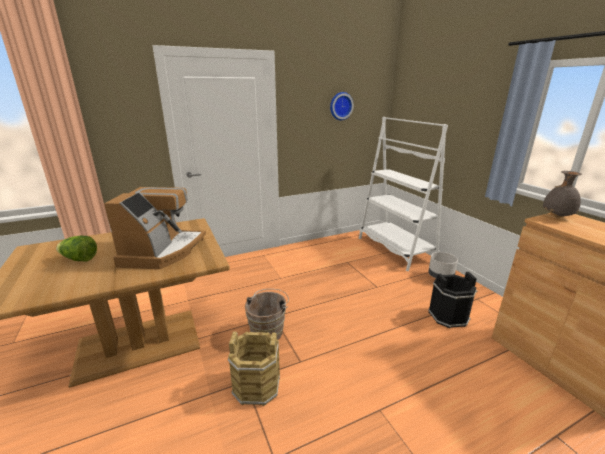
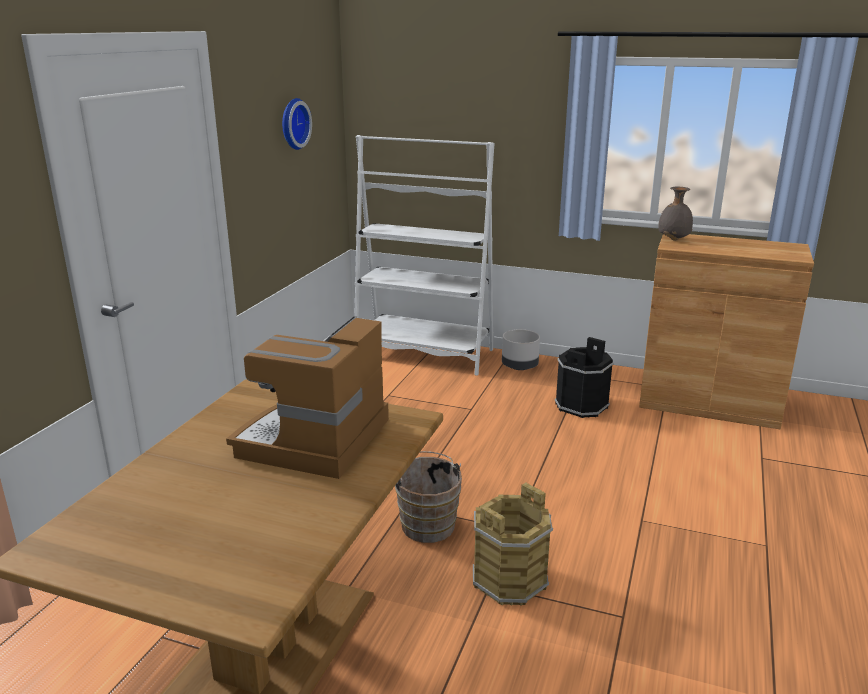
camera: 45 degrees left, 0 degrees up
(79, 259) = (207, 509): lettuce -> none
(163, 251) = (315, 439): coffee machine -> coffee machine turned 120 degrees counterclockwise

